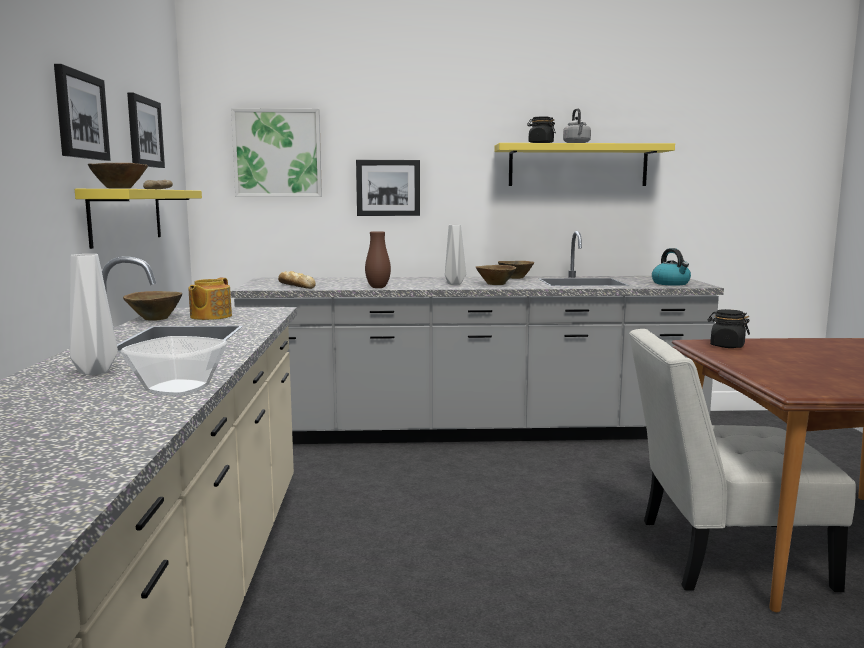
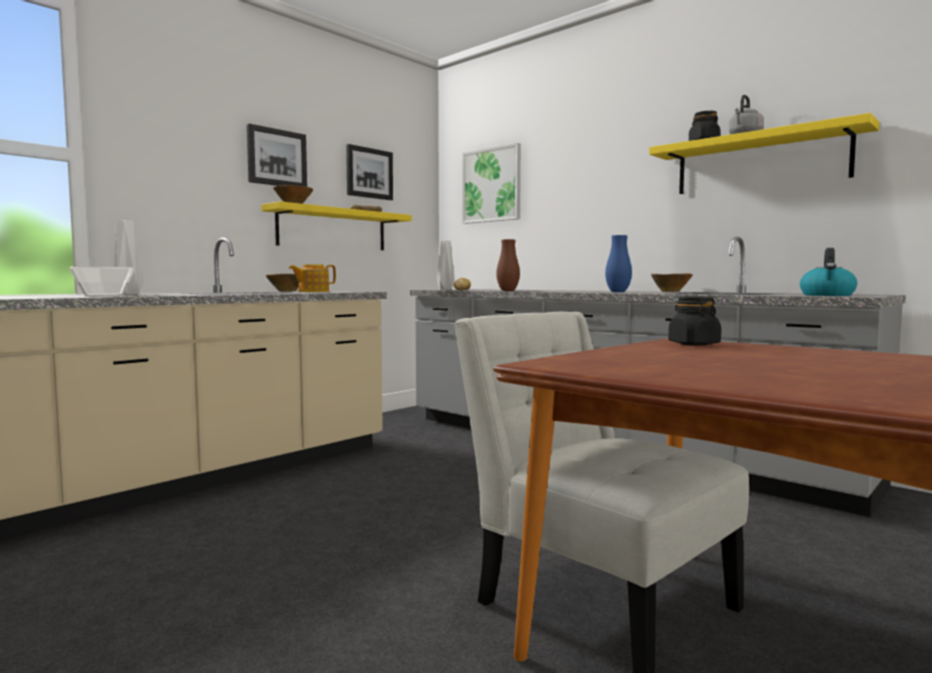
camera: 45 degrees right, 5 degrees down
(388, 188) = (569, 206): picture -> none
(453, 284) = (582, 291): grey vase -> grey vase (444, 289)
(495, 284) = (618, 292): brown bowl -> blue vase

